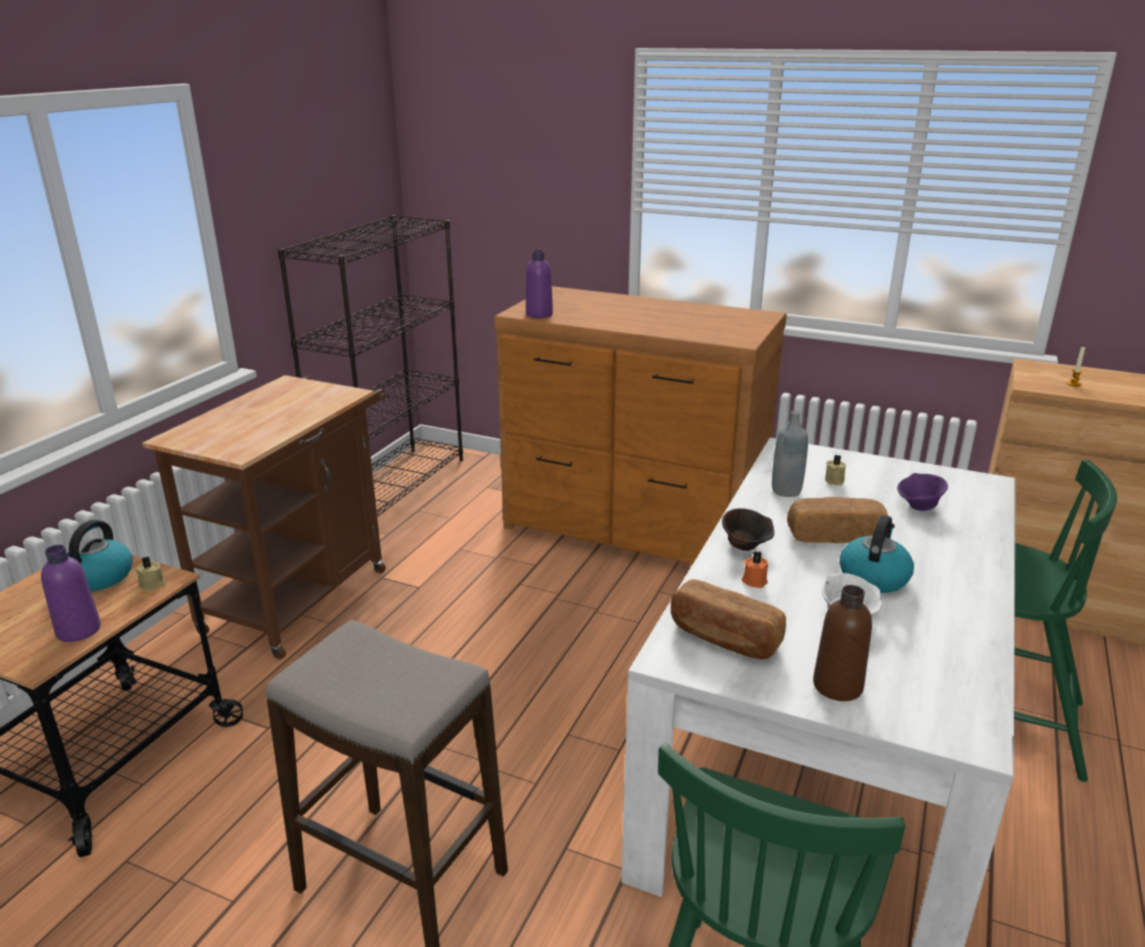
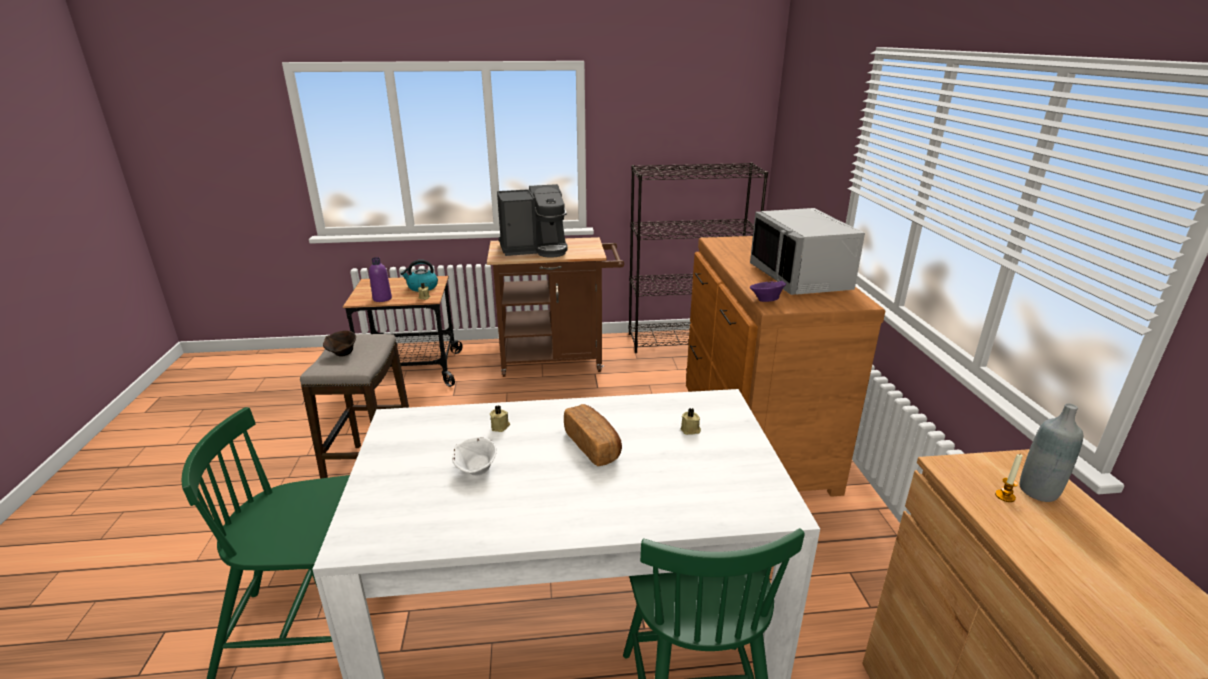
camera: 60 degrees right, 0 degrees up
(252, 421) = (535, 249): none -> coffee machine
(539, 314) = (721, 245): purple bottle -> none
(681, 314) = (801, 278): none -> grey microwave
(723, 639) = (422, 430): bread -> none
(746, 546) = (545, 414): brown bowl -> brown bowl (343, 354)
(754, 580) = (500, 426): orange candle -> beige candle
(786, 491) = (647, 413): grey bottle -> grey bottle (1038, 491)
(837, 686) = (388, 480): brown bottle -> none
(873, 577) = (542, 473): kettle -> none
(919, 507) = (685, 477): purple bowl -> purple bowl (765, 300)

